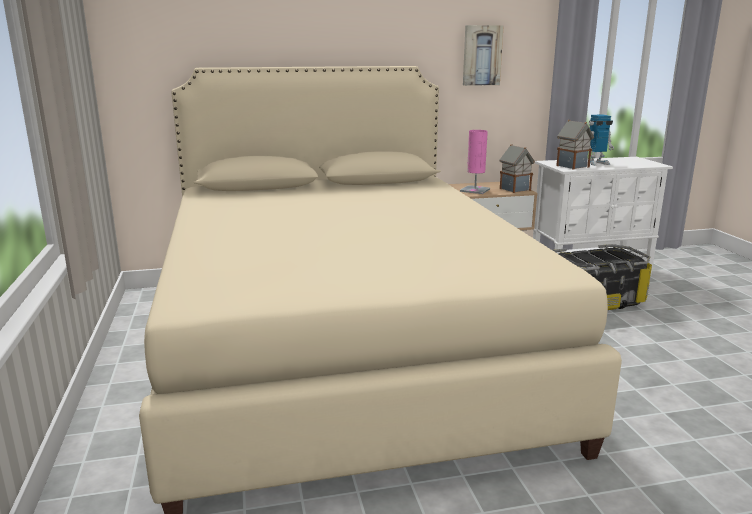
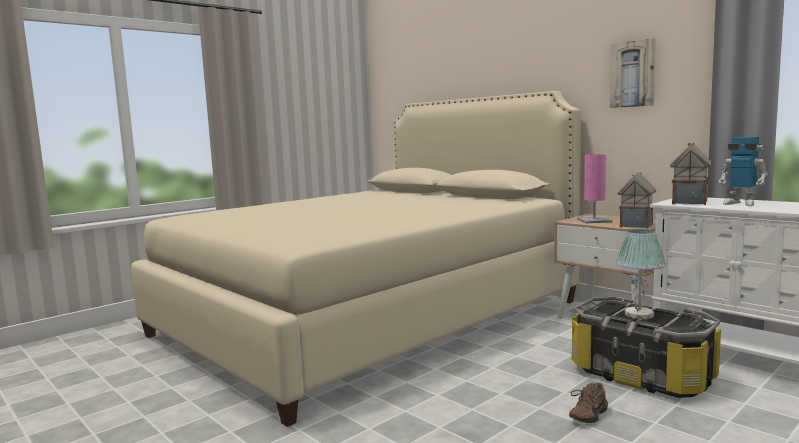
camera: 60 degrees right, 10 degrees down
(596, 257) = (639, 315): none -> table lamp
(643, 336) = (586, 415): none -> brown shoe

